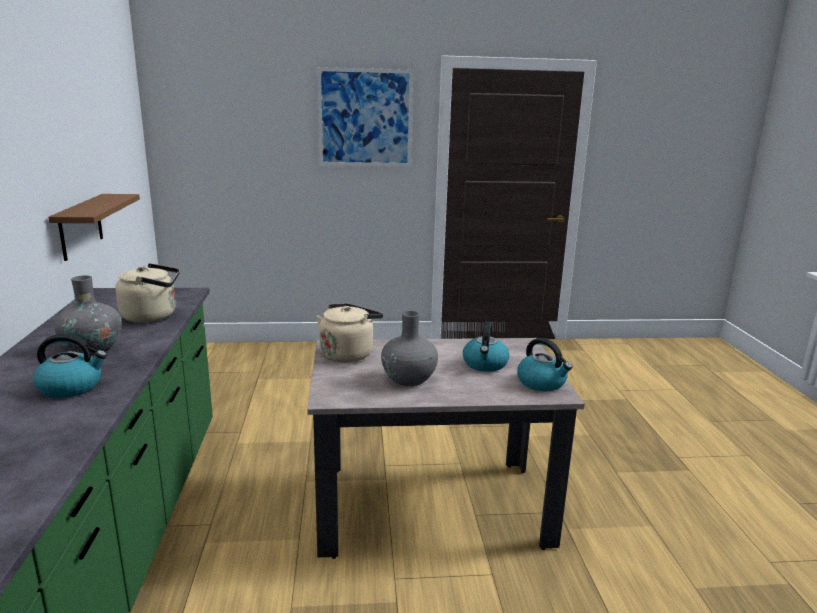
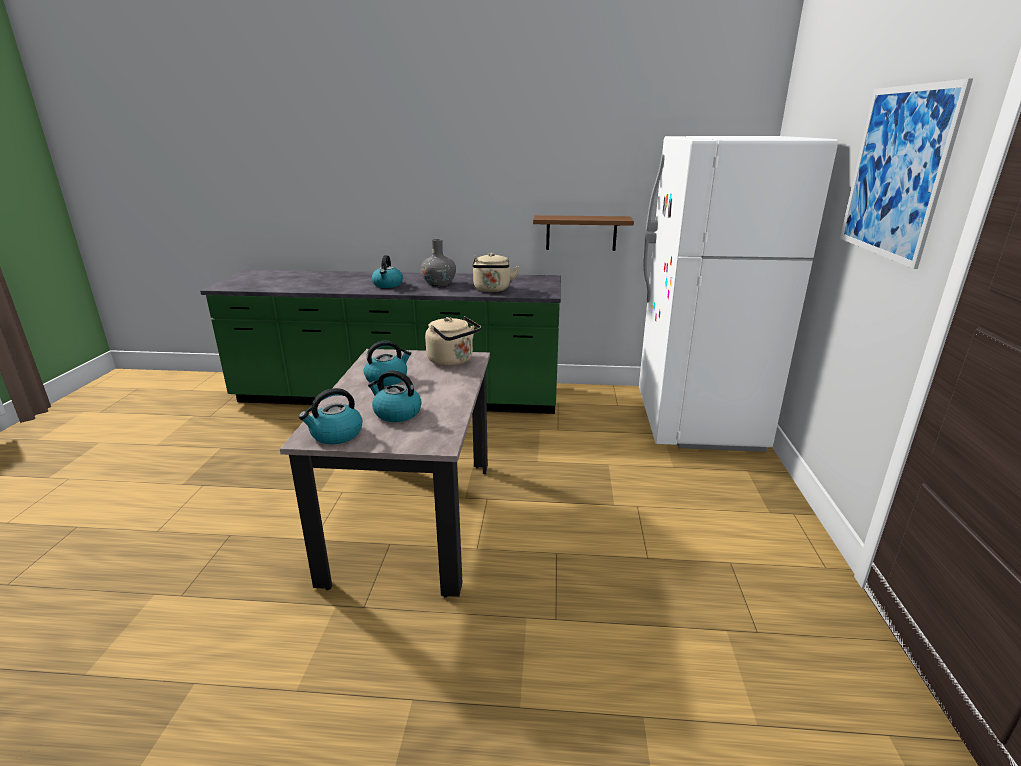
camera: 100 degrees right, 5 degrees up
(234, 363) = (697, 421): none -> white fridge
(408, 379) = (387, 379): grey vase -> kettle

